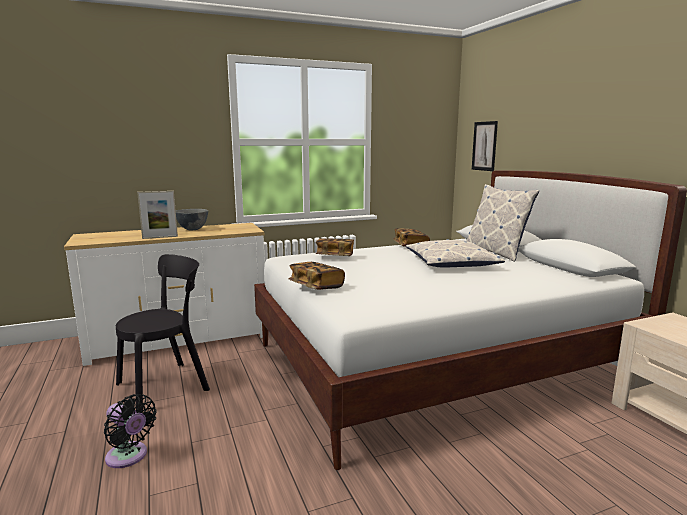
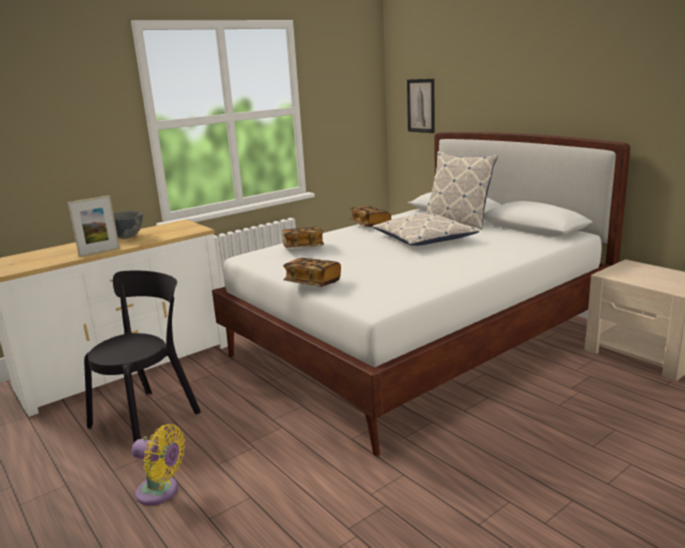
camera: 15 degrees left, 5 degrees up
(129, 457) = (161, 492): black fan -> yellow fan

